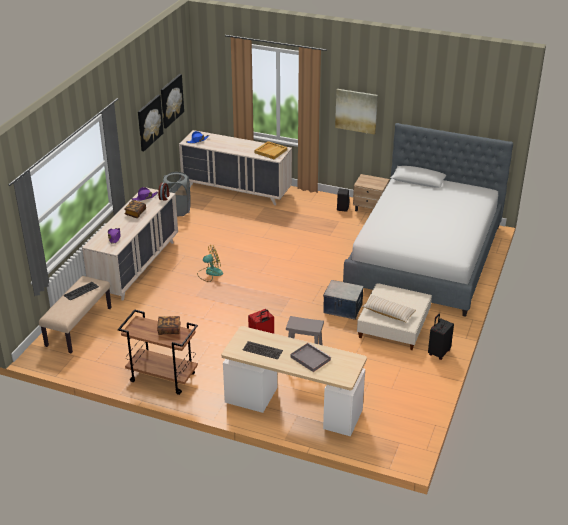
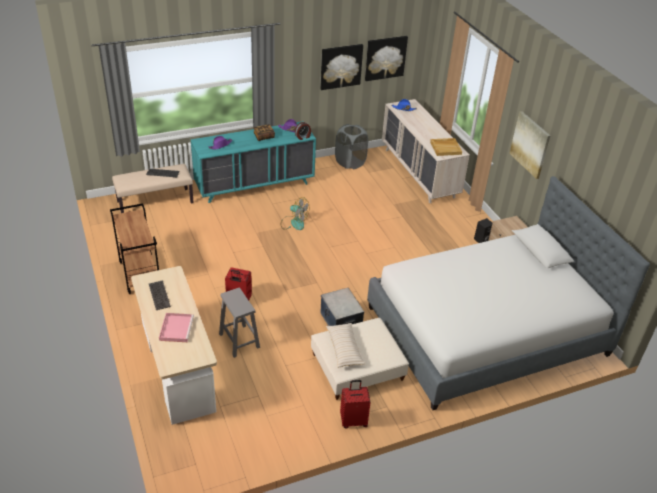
camera: 45 degrees right, 5 degrees up
(136, 267) = (255, 185): beige dresser -> turquoise dresser
(169, 330) = (141, 234): book -> none
(309, 358) = (176, 328): grey tray -> pink tray
(438, 353) = (353, 420): black suitcase -> red suitcase

